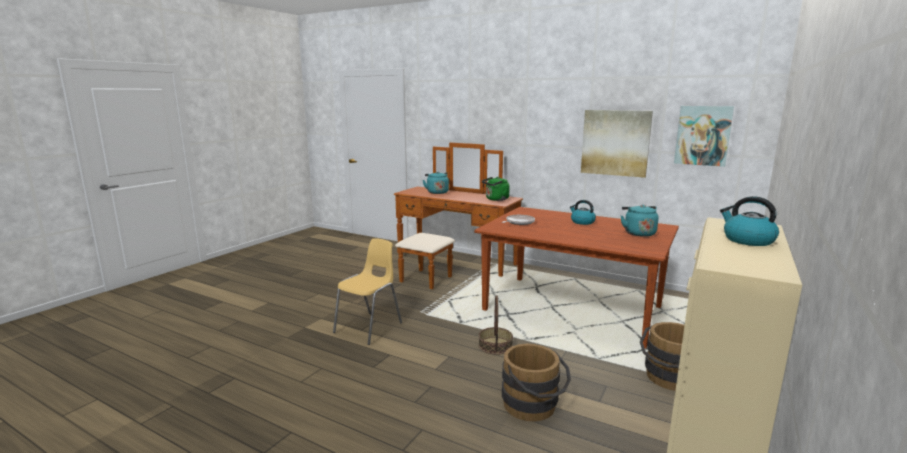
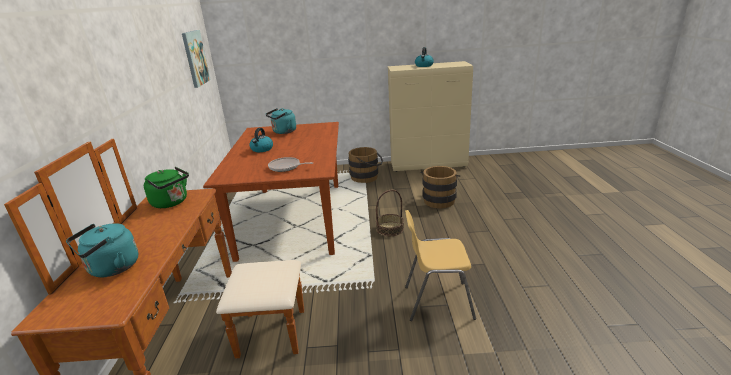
camera: 120 degrees left, 10 degrees up
(615, 143) = (168, 82): picture -> none

